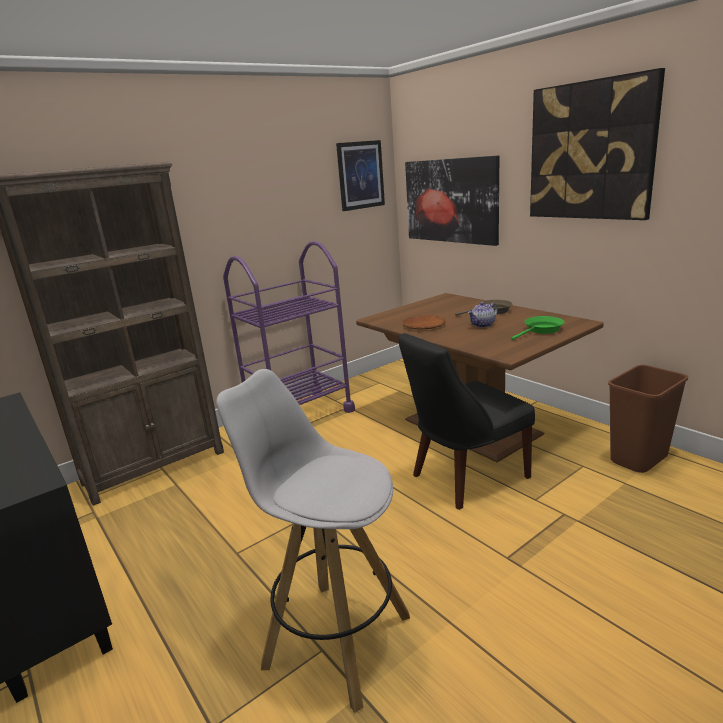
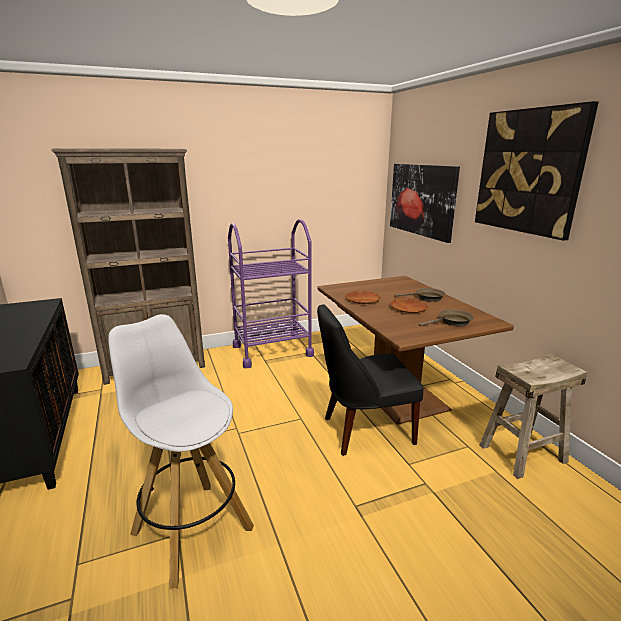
camera: 15 degrees right, 0 degrees up
(360, 175) = (355, 171): picture -> none
(483, 325) = (408, 308): teapot -> brown plate
(541, 330) = (452, 322): green frying pan -> brown frying pan
(639, 460) = (522, 454): brown trash can -> beige stool

